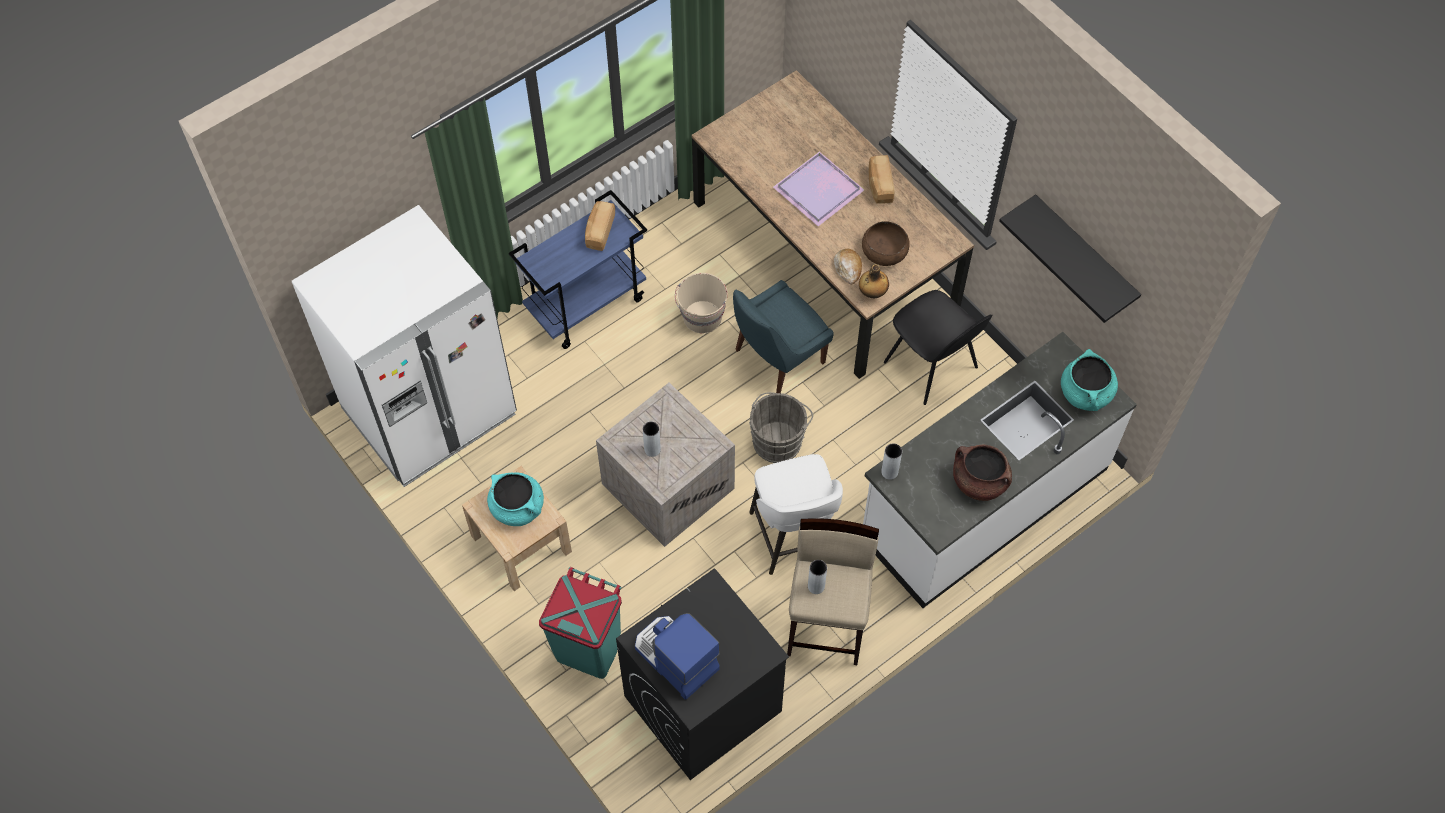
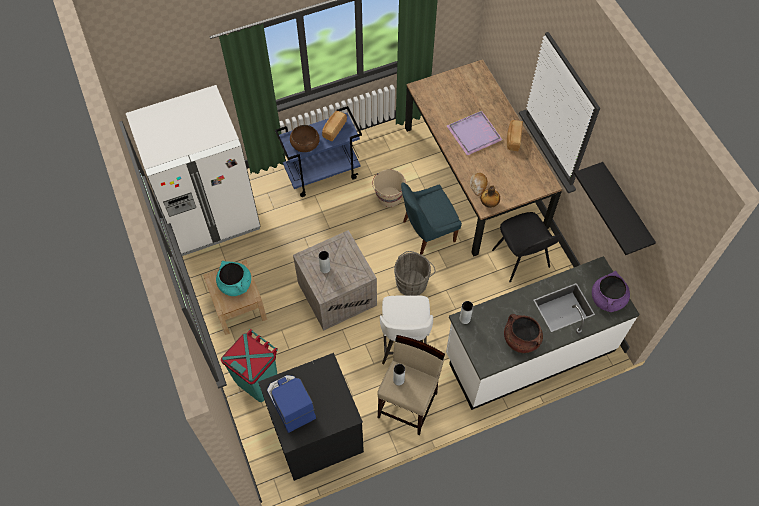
camera: 15 degrees right, 0 degrees up
(884, 251) = (504, 180): brown bowl -> brown bowl (305, 143)
(1085, 393) = (607, 299): turquoise cooking pot -> purple cooking pot

